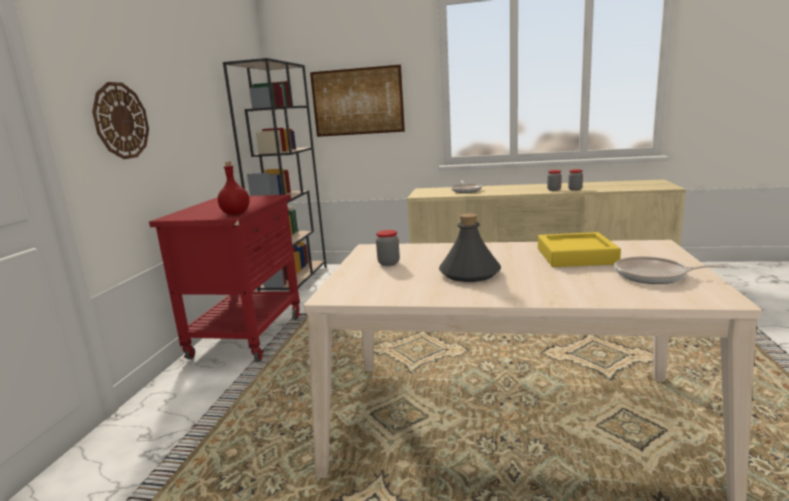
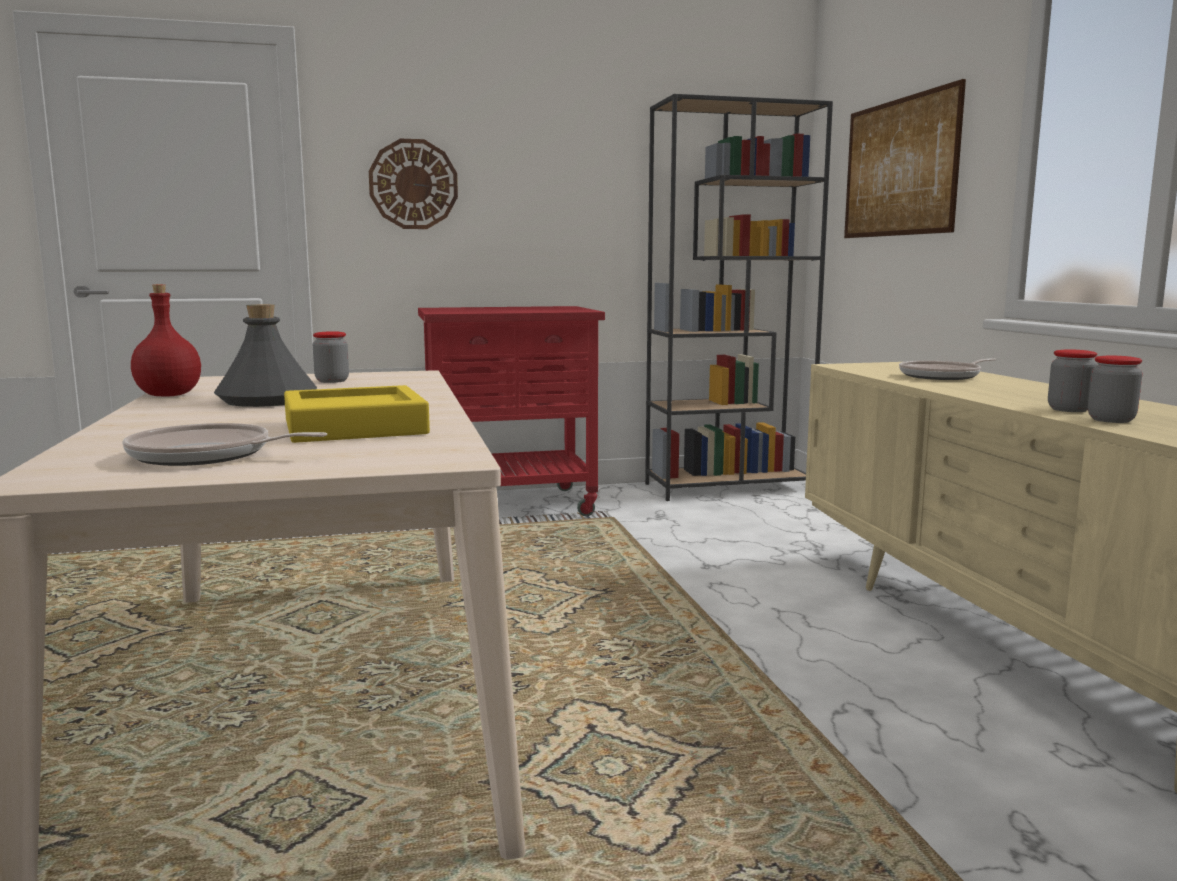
camera: 65 degrees right, 5 degrees down
(236, 213) = (456, 312): red bottle -> red bottle (168, 395)
(654, 276) = (207, 456): frying pan -> frying pan turned 75 degrees counterclockwise

